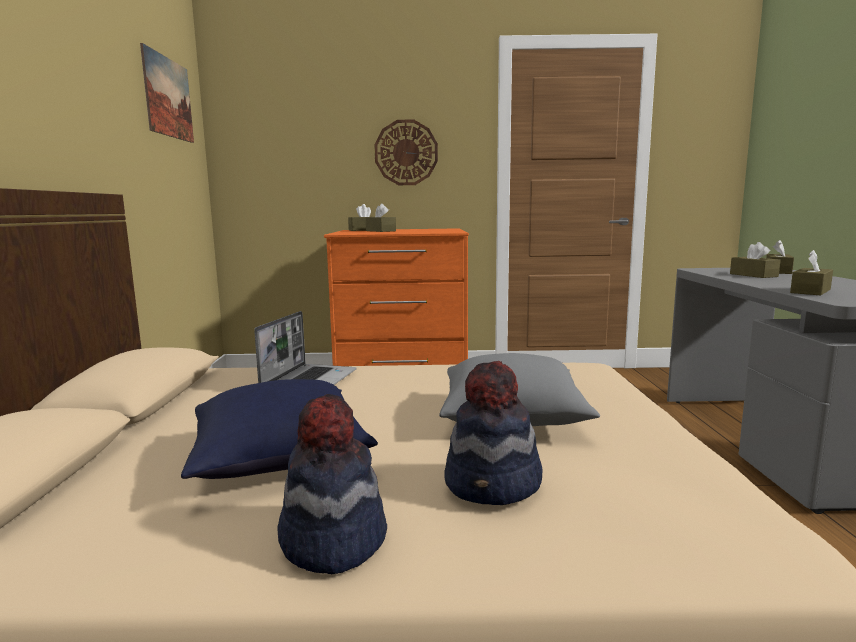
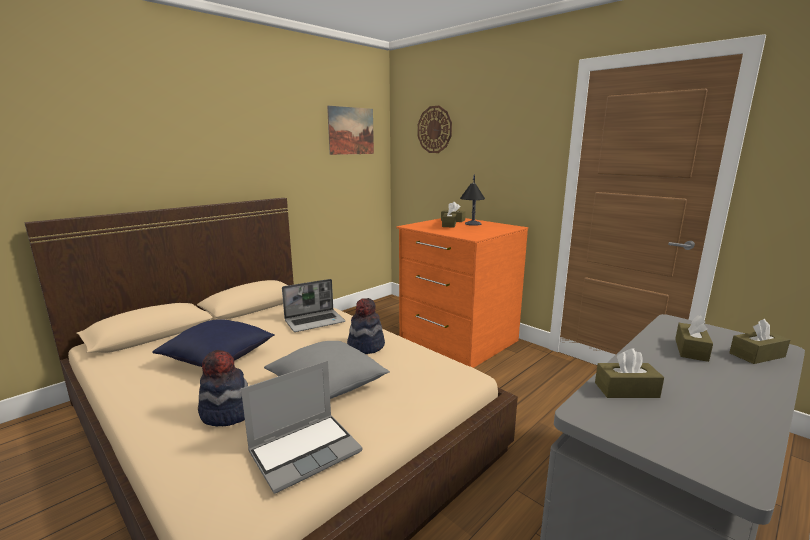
camera: 45 degrees right, 5 degrees up
(332, 539) = (155, 401): hat -> hat (365, 346)
(406, 153) = (497, 162): wall clock -> wall clock (434, 129)
(411, 230) = (472, 227): none -> table lamp
(665, 460) = (306, 451): none -> laptop

